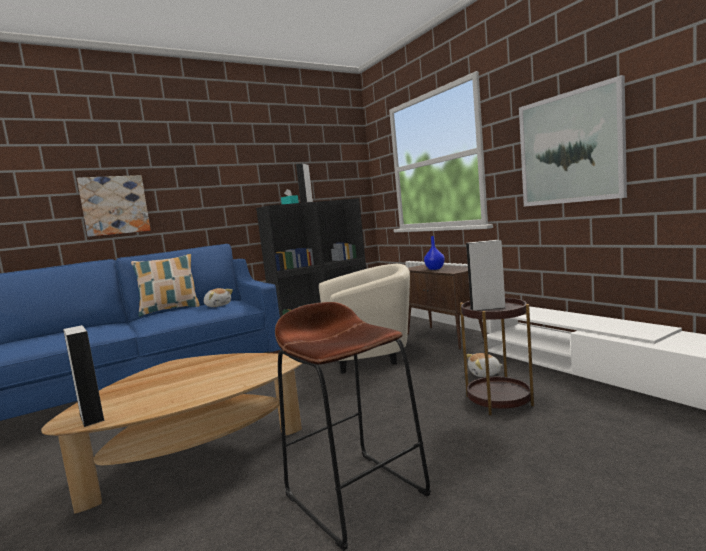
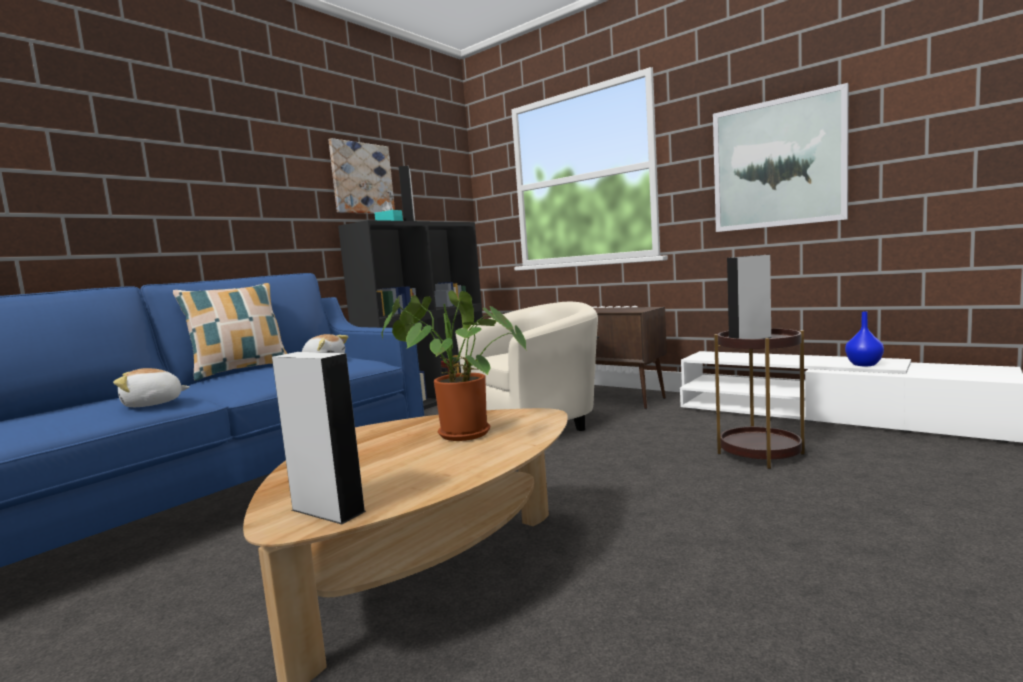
camera: 20 degrees left, 0 degrees up
(115, 205) = (122, 200): picture -> picture (361, 178)
(221, 371) = (457, 434): none -> potted plant
(356, 494) = (723, 575): brown stool -> none
(435, 269) = (602, 310): blue vase -> blue vase (864, 364)
(485, 374) = (708, 429): plush toy -> plush toy (152, 404)

